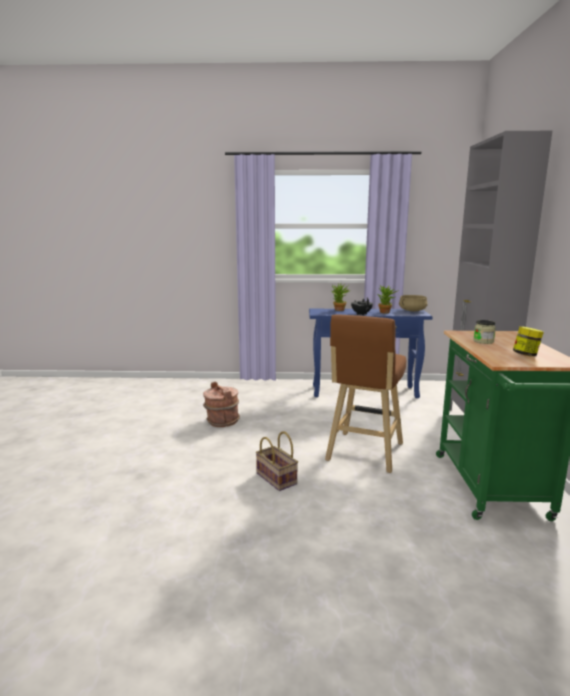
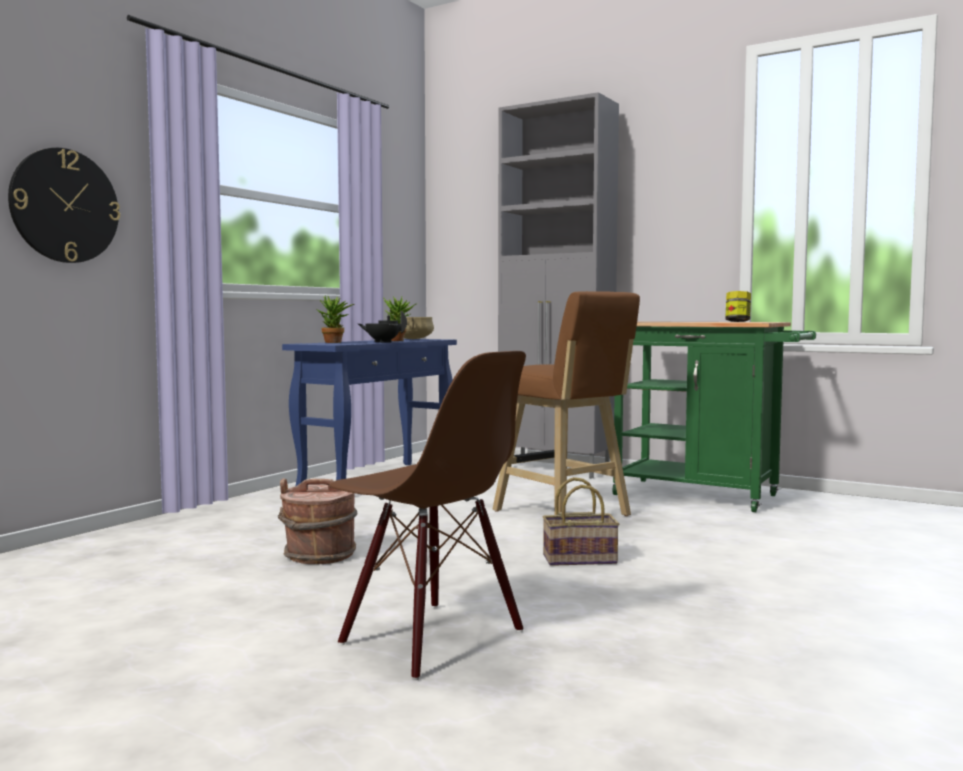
camera: 60 degrees left, 10 degrees down
(134, 473) = (430, 638): none -> brown chair
(203, 243) = (65, 206): none -> wall clock
(483, 341) = (673, 321): jar -> none

